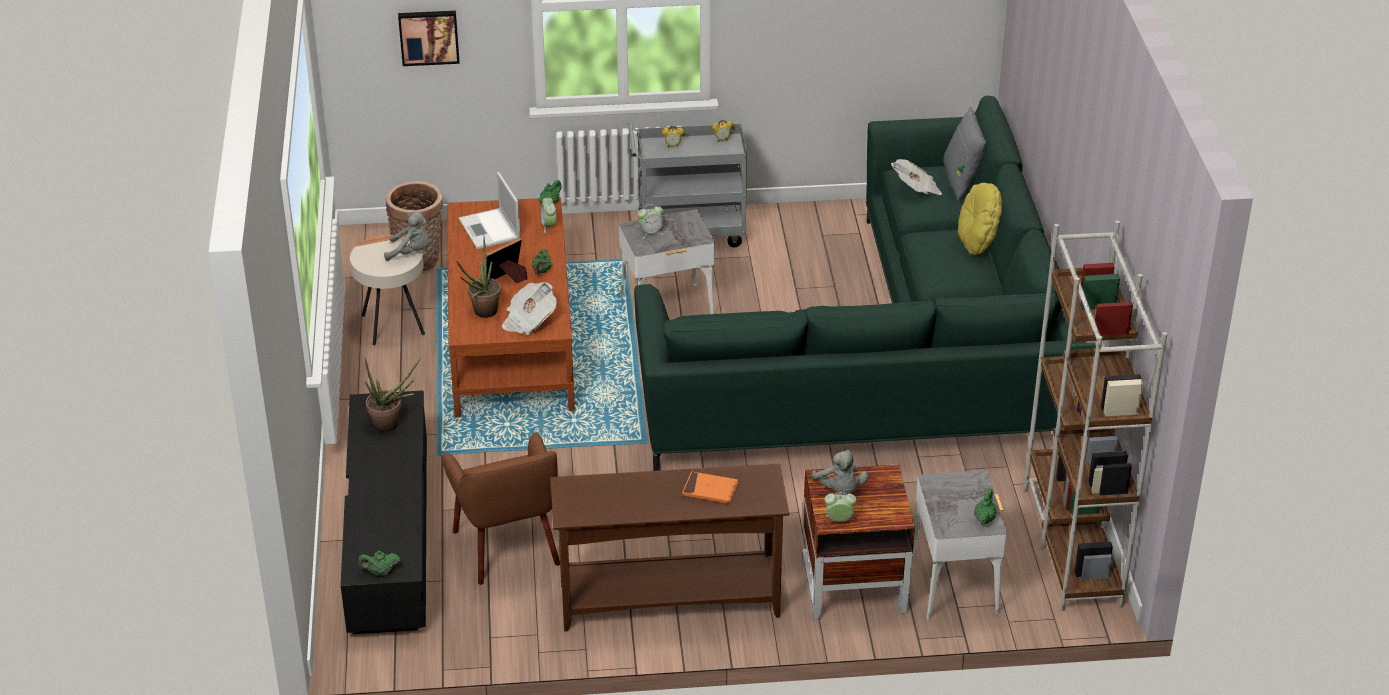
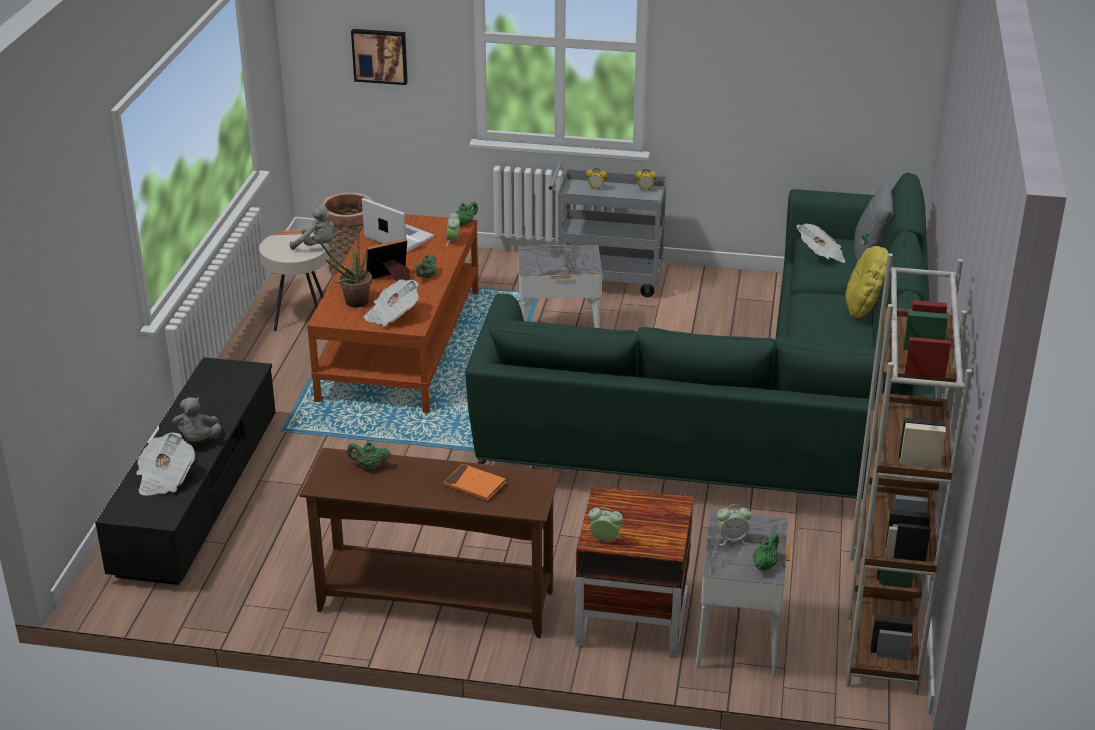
camera: 15 degrees right, 5 degrees down
(380, 572) = (139, 516): green teapot -> green teapot (369, 466)
(384, 530) = (164, 479): none -> newspaper
(391, 425) = (225, 388): potted plant -> none
(490, 230) = (398, 237): laptop -> laptop turned 135 degrees clockwise
(508, 548) = (303, 524): brown armchair -> none
(651, 233) = (544, 258): alarm clock -> alarm clock (732, 539)
(840, 490) = (619, 511): grey plush toy -> grey plush toy (198, 439)

